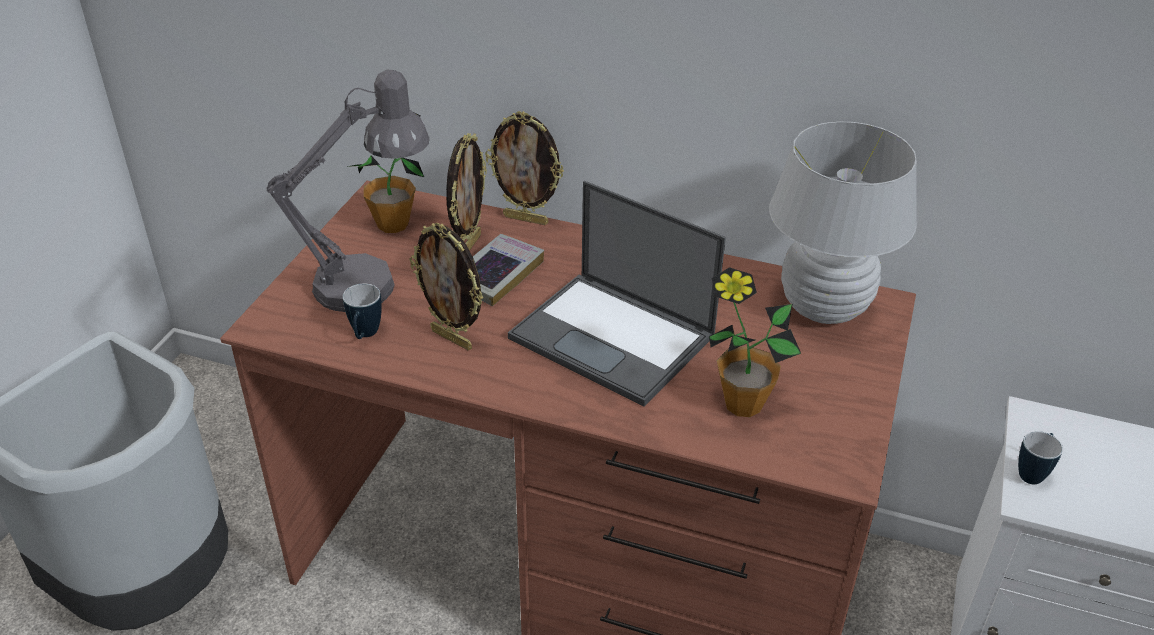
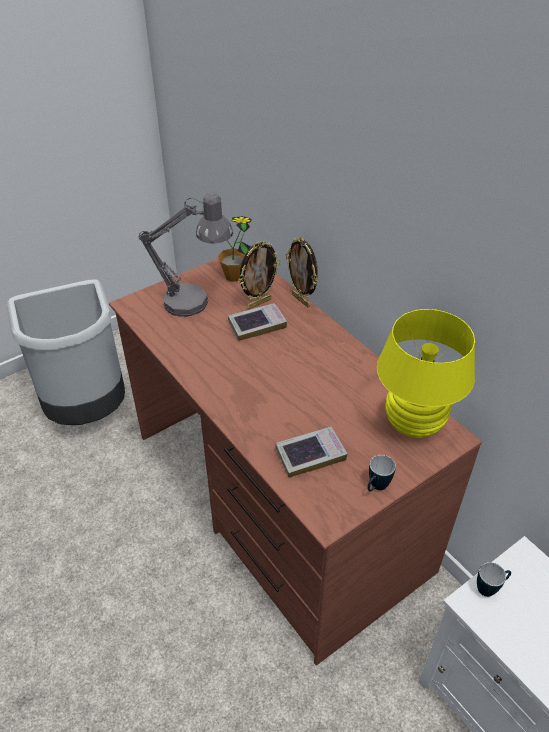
camera: 35 degrees right, 5 degrees up
(365, 336) = (167, 329): mug -> mug (376, 487)
(453, 339) = (204, 349): picture frame -> none
(614, 337) = (281, 385): laptop -> none
(742, 404) = (310, 454): potted plant -> book
(824, 308) = (414, 424): white table lamp -> yellow table lamp

